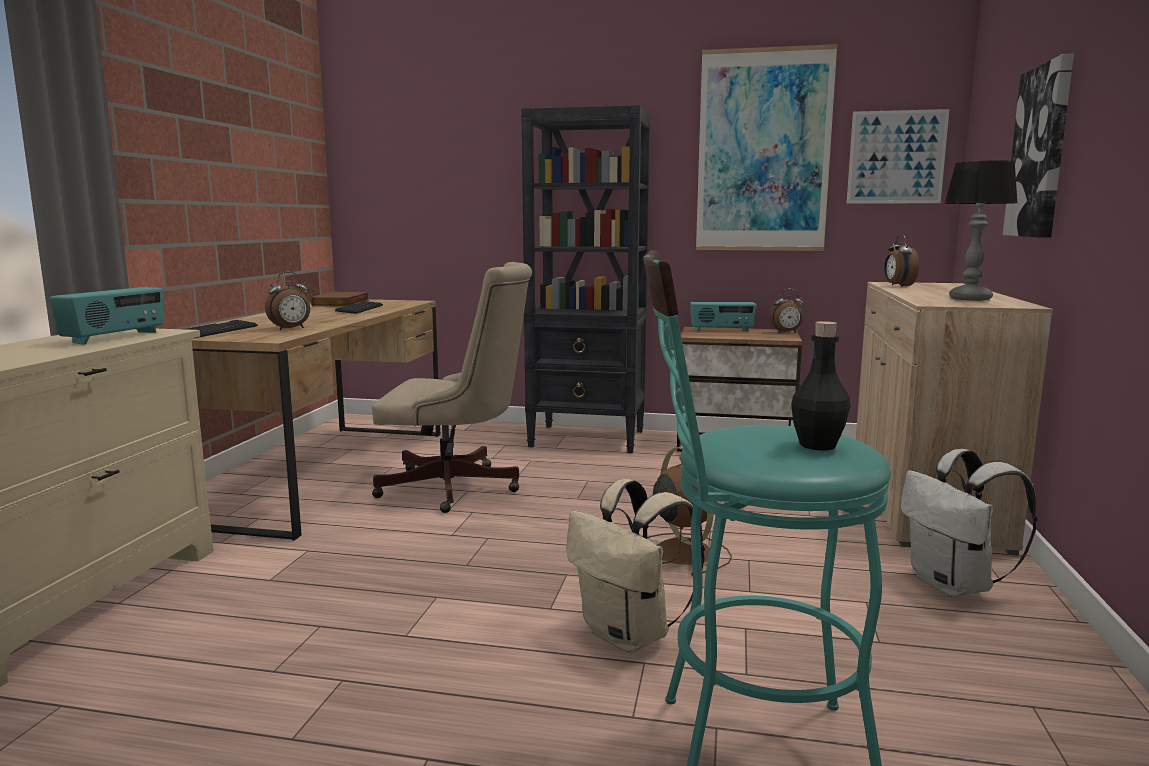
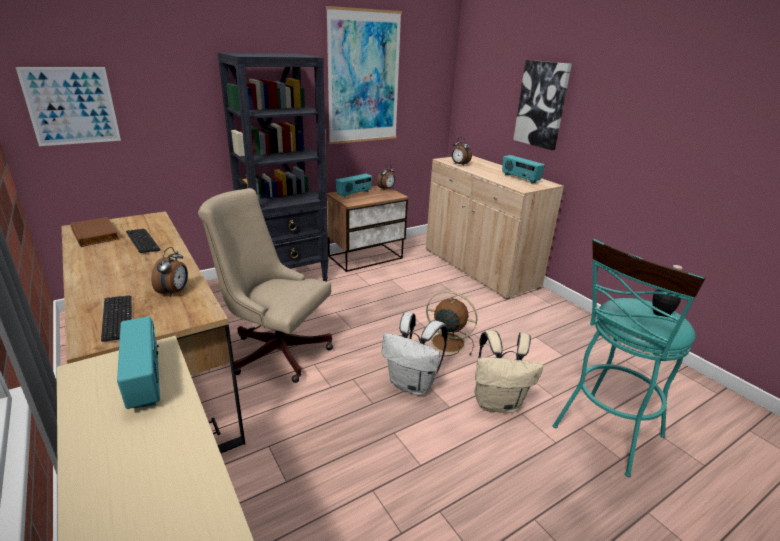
camera: 45 degrees left, 15 degrees up
(457, 488) = (275, 350): beige office chair -> beige office chair turned 120 degrees counterclockwise
(896, 157) = (427, 82): picture -> picture (72, 106)
(954, 586) = (546, 314): white backpack -> white backpack (413, 384)
(971, 299) = (520, 178): table lamp -> radio

